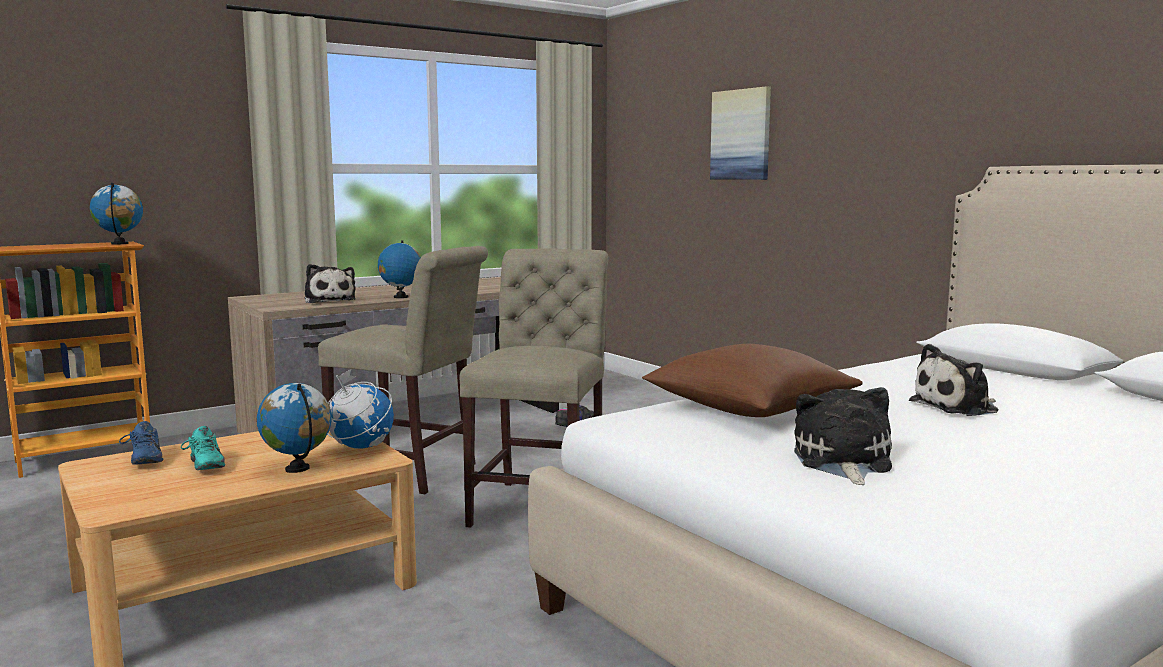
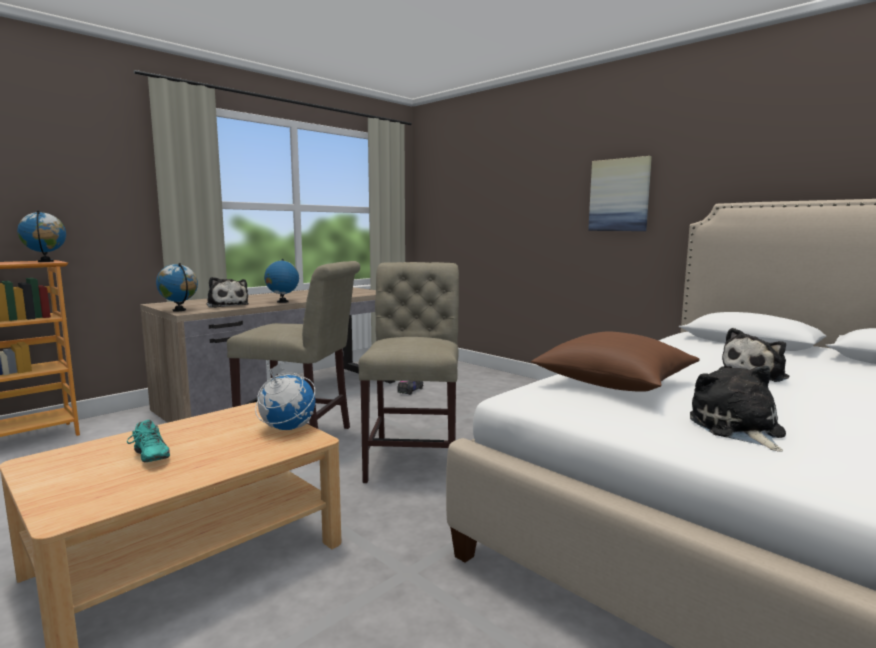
camera: 10 degrees left, 0 degrees up
(143, 461) = (87, 455): blue shoe -> none
(298, 469) = (239, 454): globe -> globe (179, 310)
(741, 135) = (518, 185): picture -> picture (619, 195)

